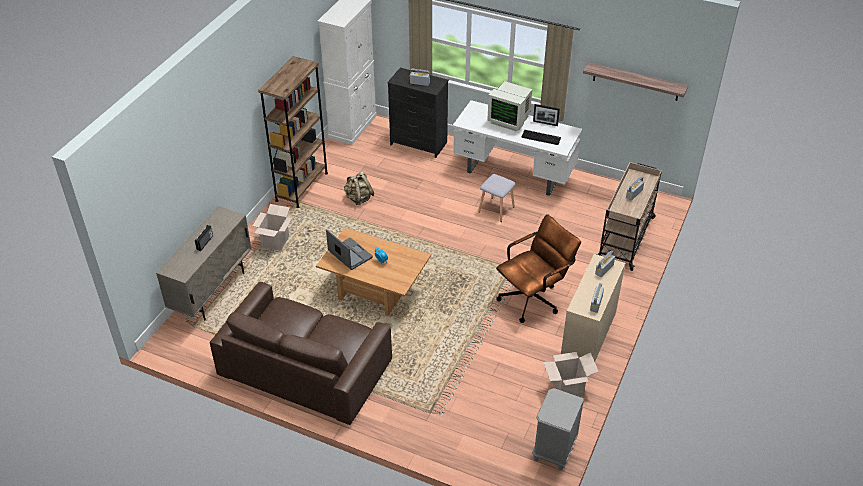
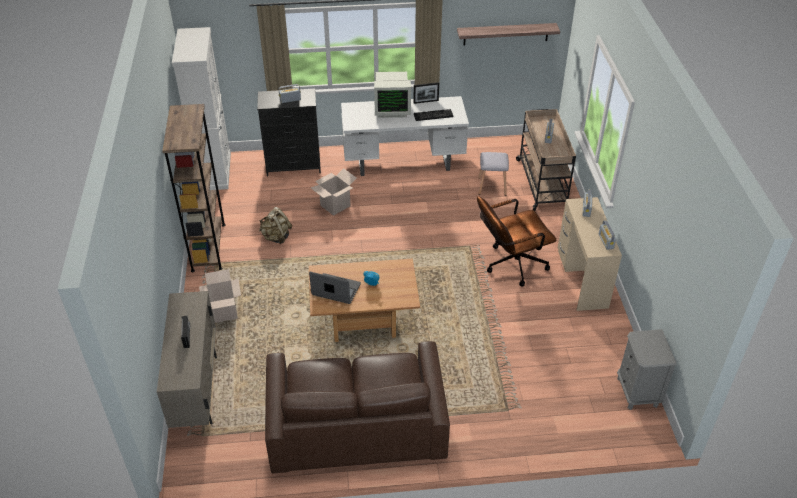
camera: 30 degrees left, 0 degrees up
(495, 209) = (413, 200): grey stool -> grey stool (491, 186)
(534, 298) = (510, 265): brown office chair -> brown office chair turned 135 degrees counterclockwise
(567, 388) = (603, 332): cardboard box -> cardboard box (335, 205)

